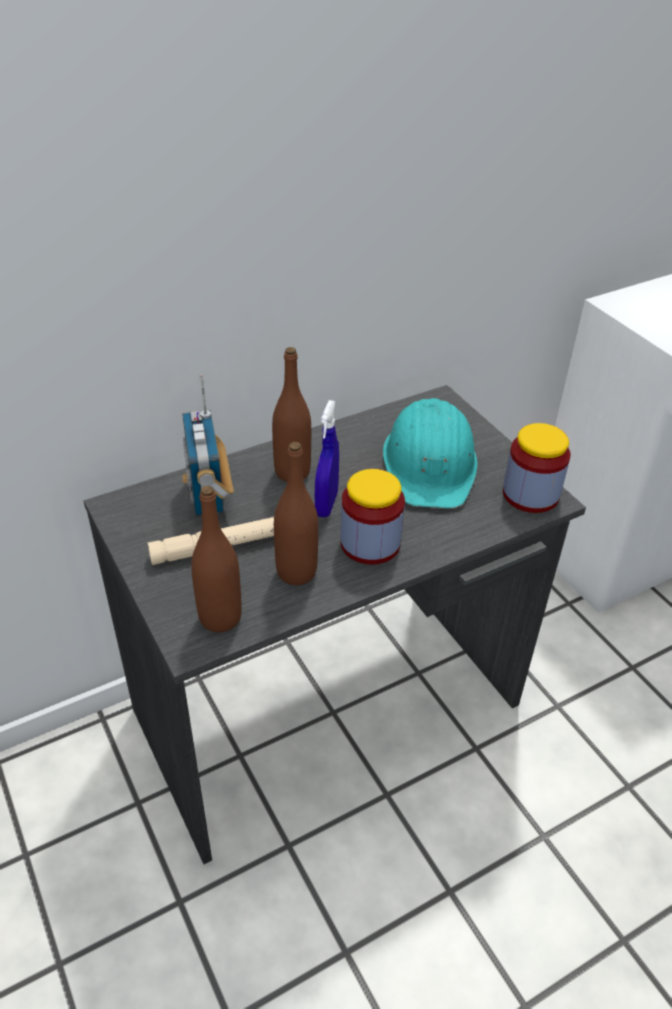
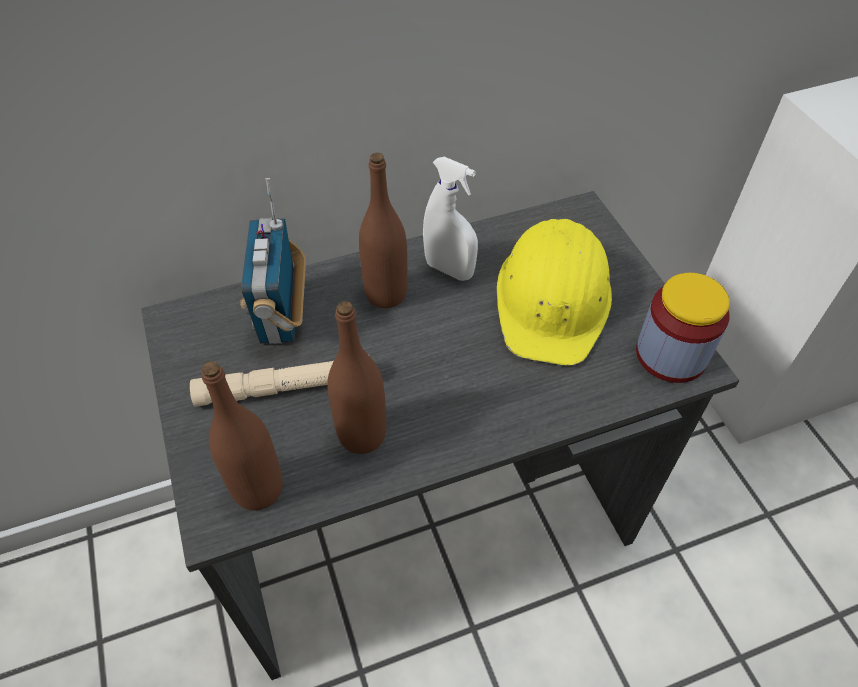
camera: 10 degrees right, 10 degrees up
(326, 504) = (417, 343): blue spray bottle -> none
(340, 450) = (449, 270): none -> white spray bottle
(370, 543) = (459, 404): jar -> none
(430, 464) = (553, 299): turquoise hard hat -> yellow hard hat

